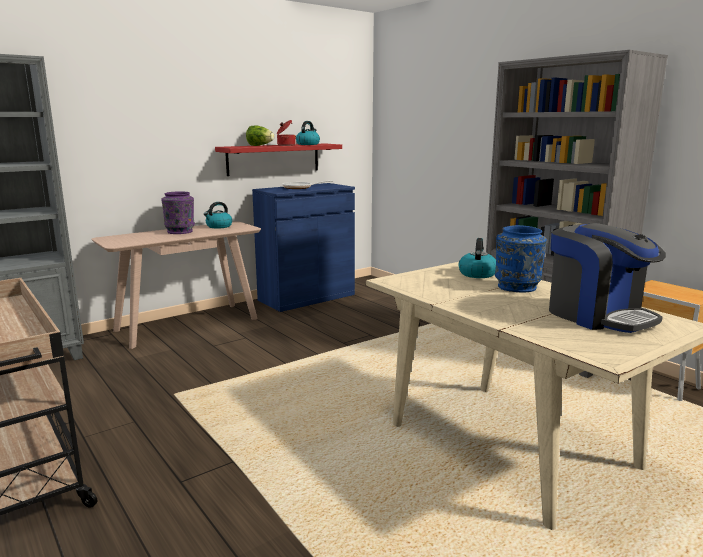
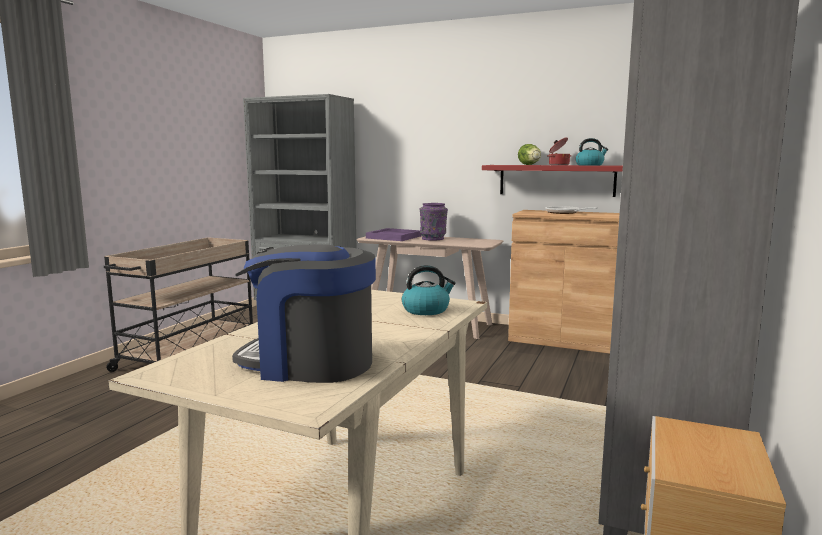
camera: 60 degrees right, 5 degrees down
(136, 238) = (394, 237): none -> purple tray
(219, 226) = (470, 240): kettle -> none
(306, 297) = (563, 340): blue cabinet -> brown cabinet
(517, 287) = (390, 327): blue vase -> none
(597, 315) = (309, 363): coffee machine -> coffee machine turned 75 degrees clockwise

